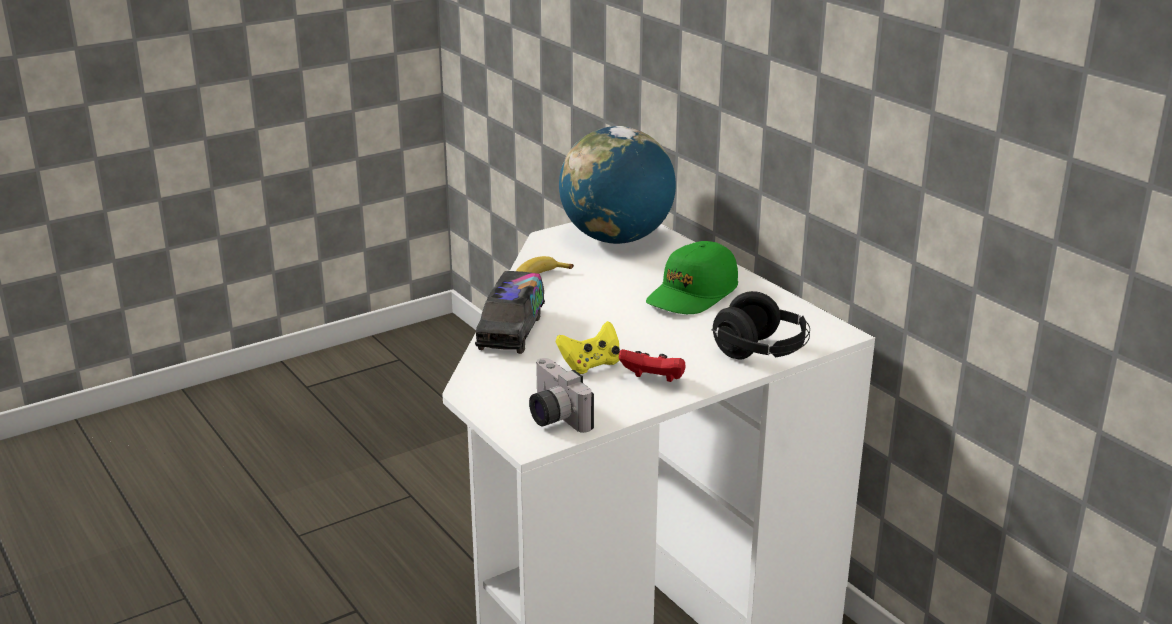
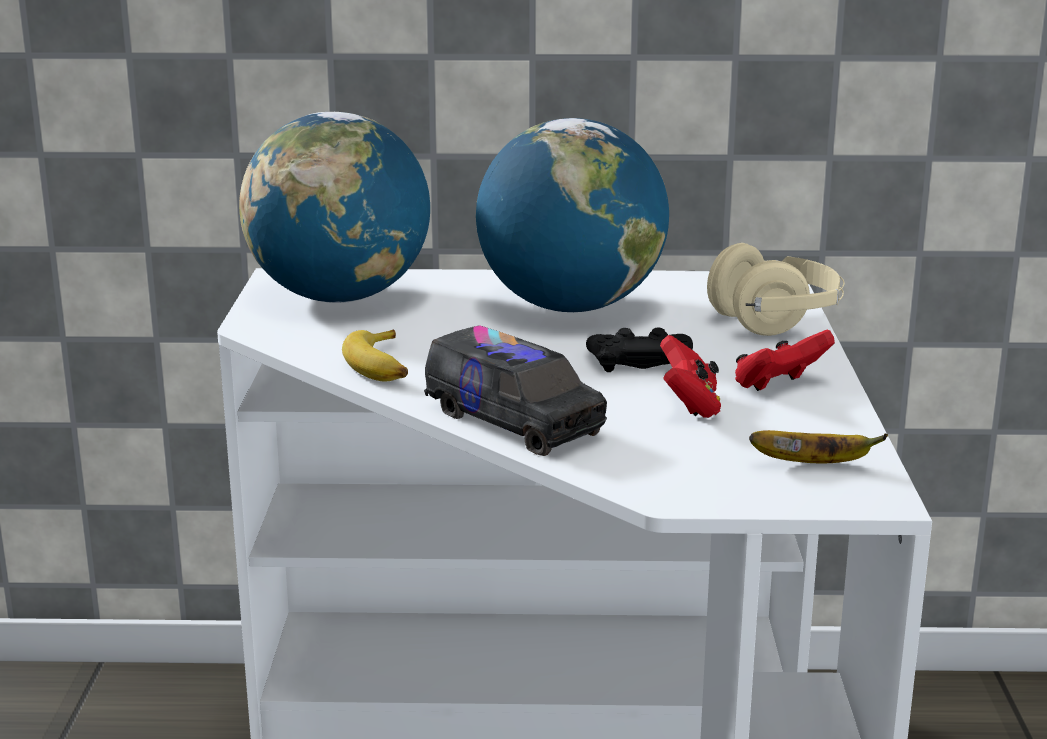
camera: 55 degrees left, 5 degrees down
(552, 416) = (813, 464): camera -> banana
(590, 365) = (689, 405): yellow game controller -> red game controller
(637, 335) = (640, 361): none -> black game controller
(692, 294) = (570, 307): green cap -> globe
(761, 353) = (775, 321): black headphones -> beige headphones

